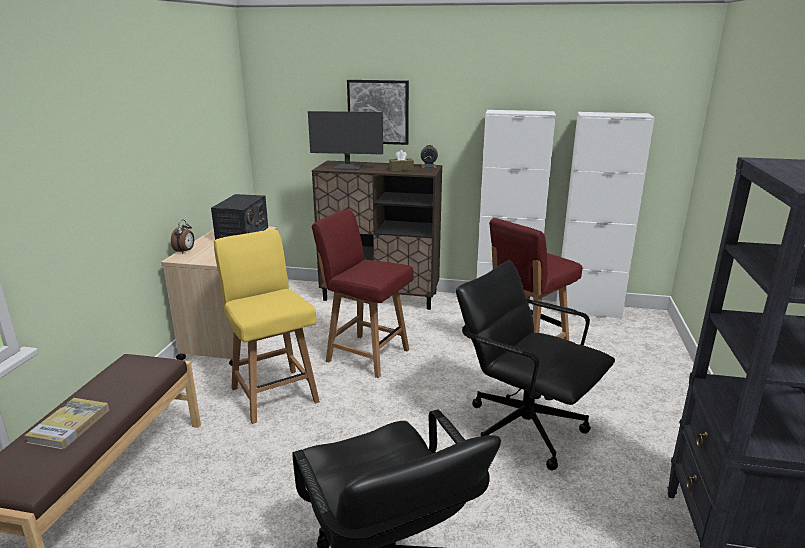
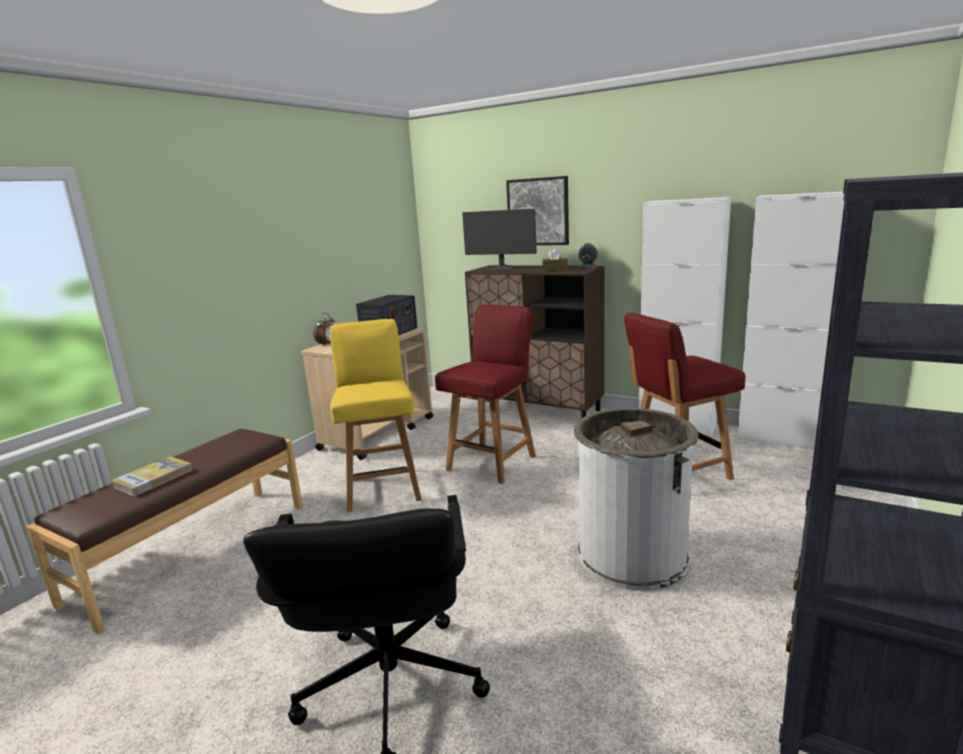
camera: 20 degrees right, 5 degrees down
(366, 355) = (493, 462): red chair -> red chair turned 75 degrees clockwise
(524, 428) = (632, 555): black office chair -> white trash can

